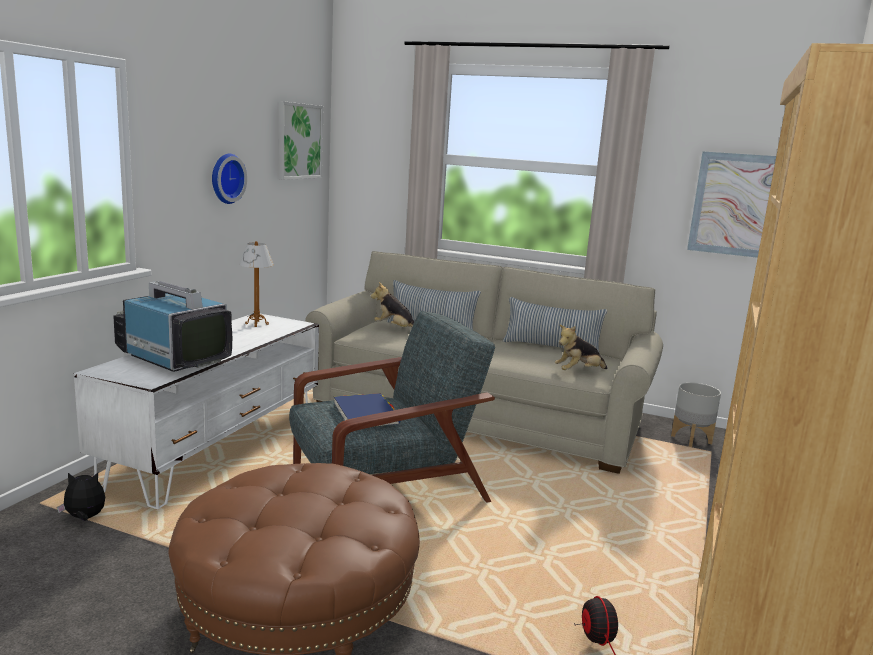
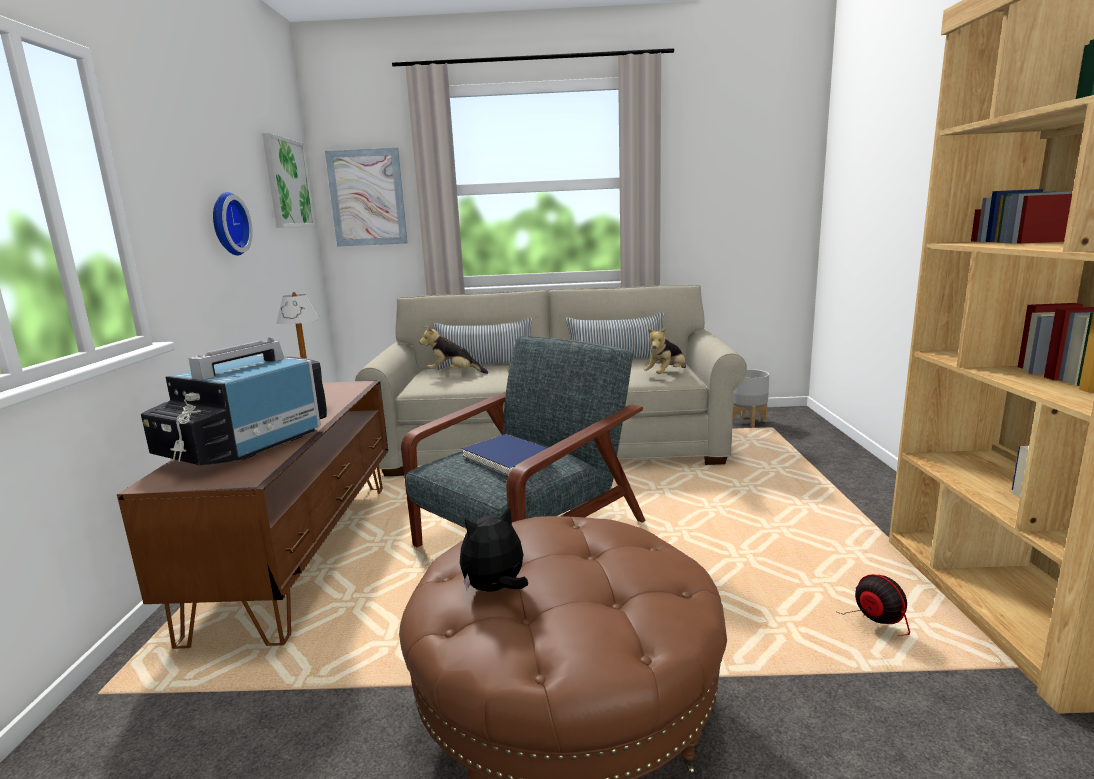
camera: 20 degrees left, 0 degrees up
(85, 518) = (185, 691): plush toy -> plush toy (495, 589)
(173, 358) = (245, 447): television -> television turned 75 degrees counterclockwise
(216, 449) = (303, 551): white tv stand -> brown tv stand
(735, 204) = (746, 199): picture -> picture (367, 198)

